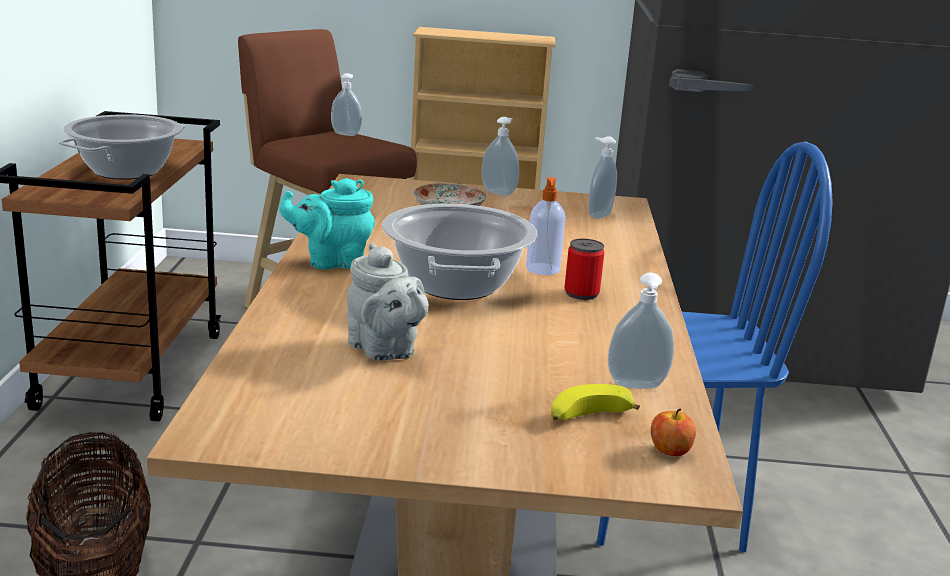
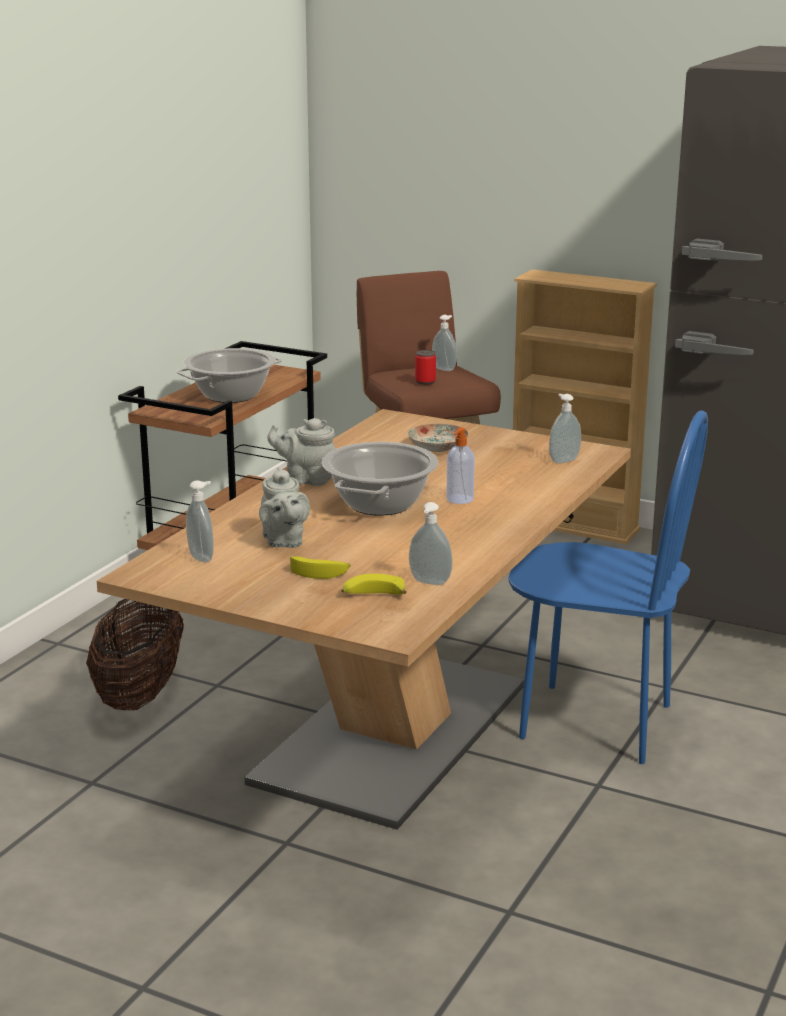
camera: 25 degrees right, 0 degrees up
(331, 262) = (306, 479): turquoise teapot -> grey teapot
(480, 391) = (319, 572): none -> banana
(499, 192) = (500, 434): soap dispenser -> soap dispenser (202, 557)
(581, 293) = (468, 519): can -> can (425, 382)
(670, 451) = (402, 619): apple -> none

